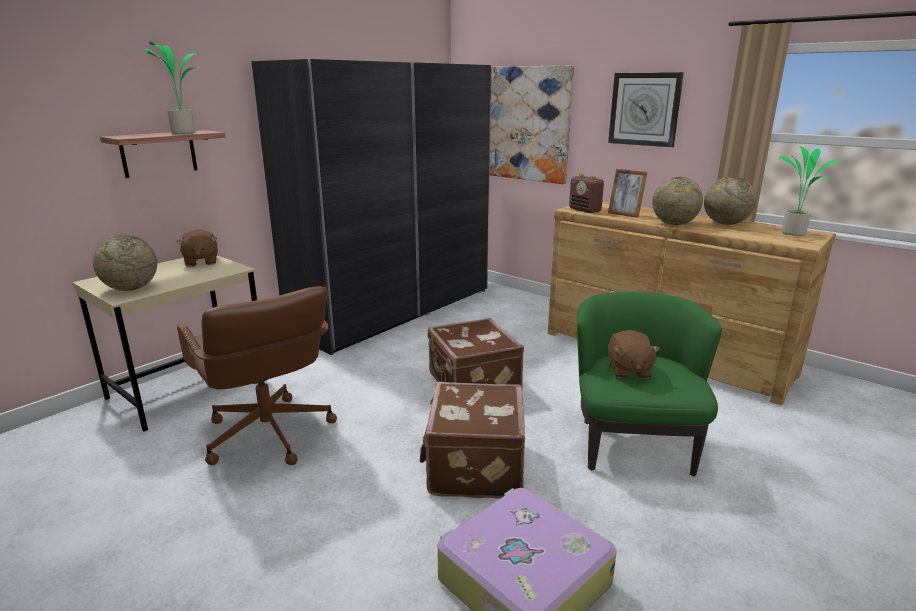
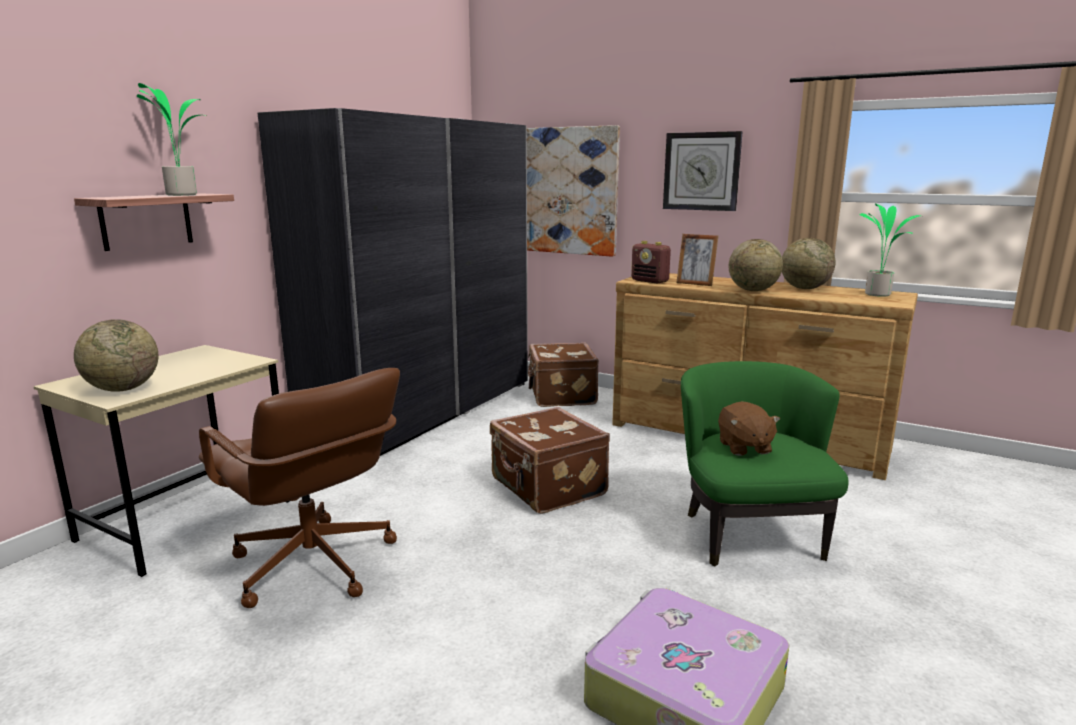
camera: 10 degrees left, 5 degrees down
(201, 262) = (202, 355): brown plush toy -> none
(473, 467) = (580, 576): brown suitcase -> brown suitcase (560, 396)

